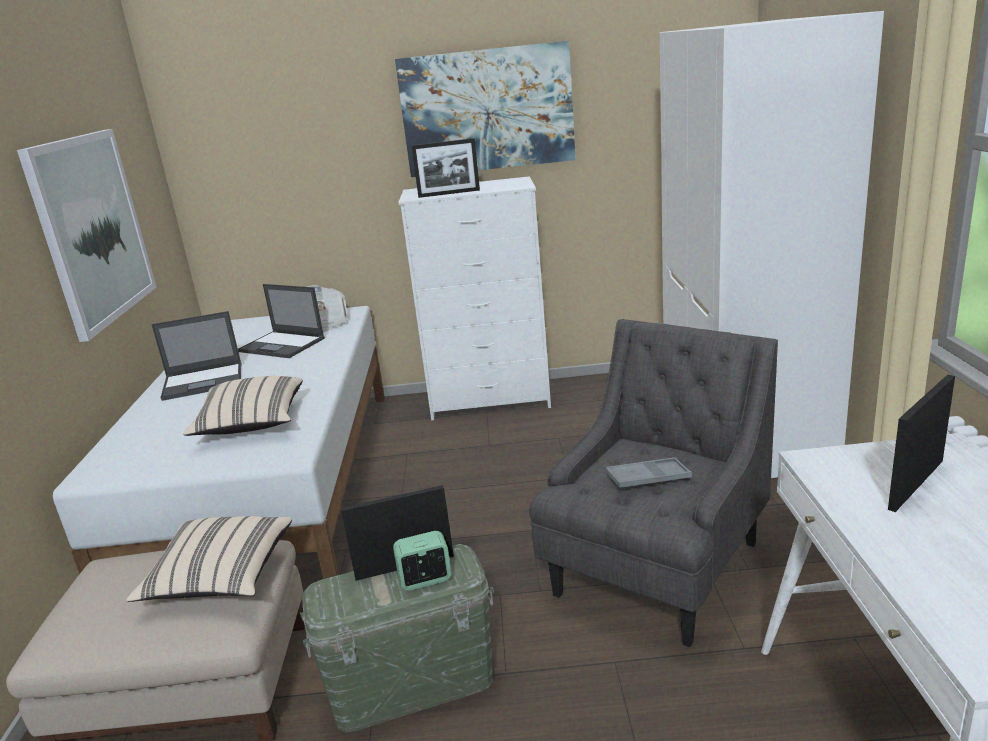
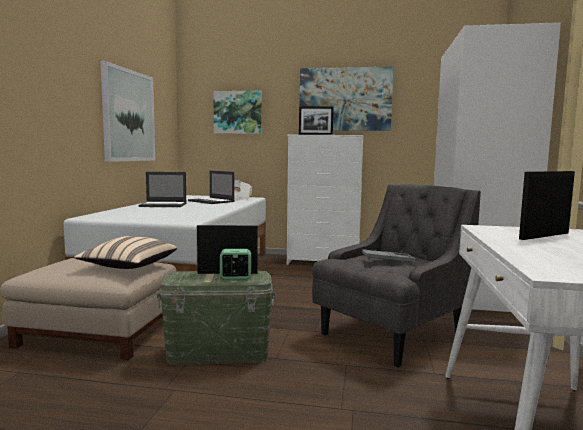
camera: 10 degrees right, 15 degrees down
(251, 424) = (176, 214): beige pillow -> none
(287, 155) = (238, 112): none -> picture

